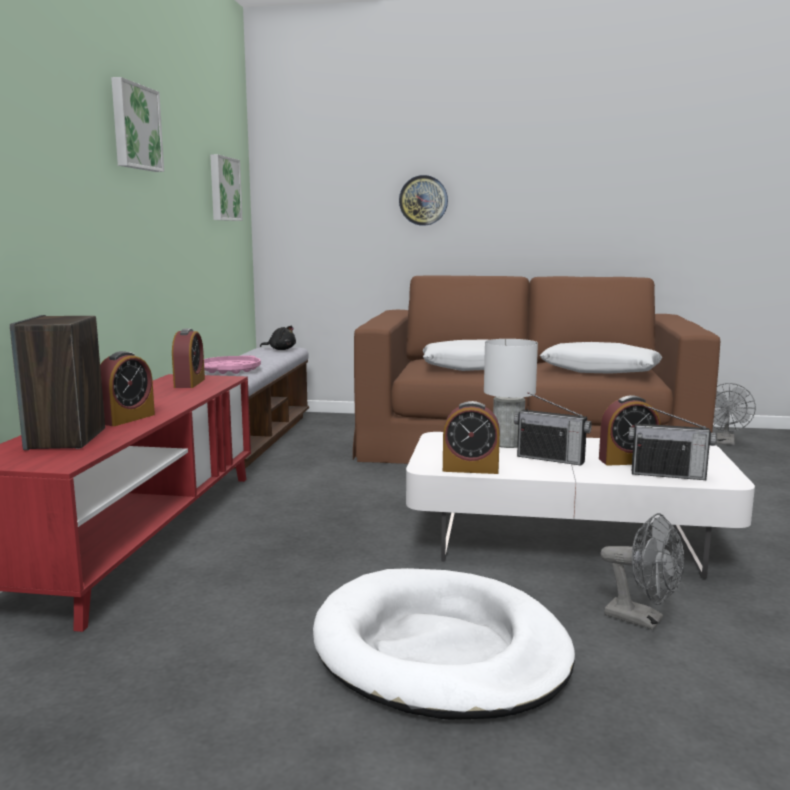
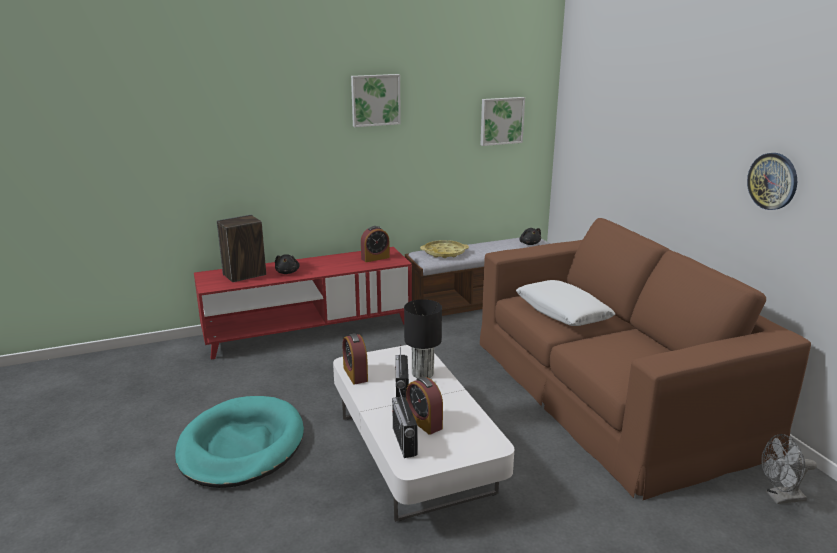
camera: 60 degrees right, 10 degrees up
(126, 419) = (287, 272): alarm clock -> black plush toy
(230, 370) = (444, 253): pink tray -> yellow tray
(423, 200) = (643, 150): wall clock -> wall clock (773, 181)
(440, 651) = (241, 446): white dog bed -> turquoise dog bed
(507, 444) = (422, 373): white table lamp -> black table lamp
(600, 370) = (626, 359): white pillow -> none
(642, 619) = (315, 503): grey fan -> none

